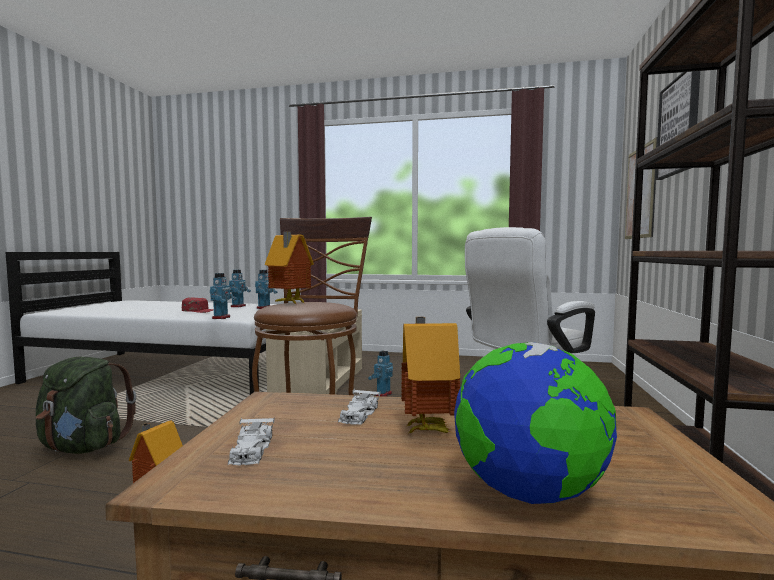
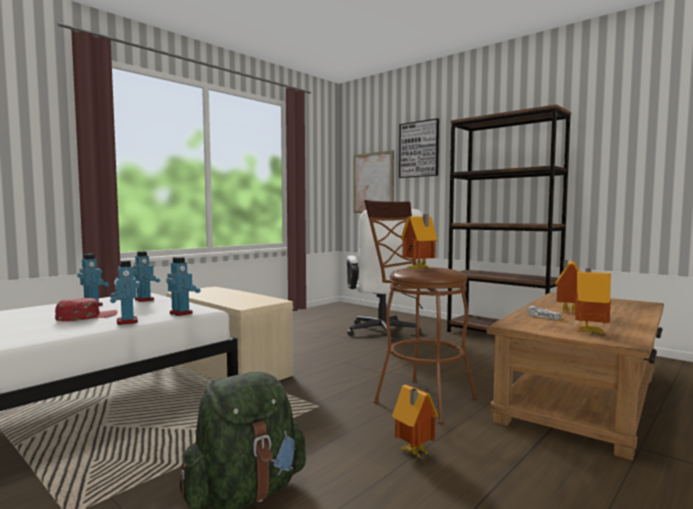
camera: 60 degrees left, 0 degrees up
(251, 450) = (590, 332): white toy car -> toy house
(382, 394) = (300, 356): toy robot -> toy robot (126, 322)
(529, 493) = (632, 312): globe -> none

